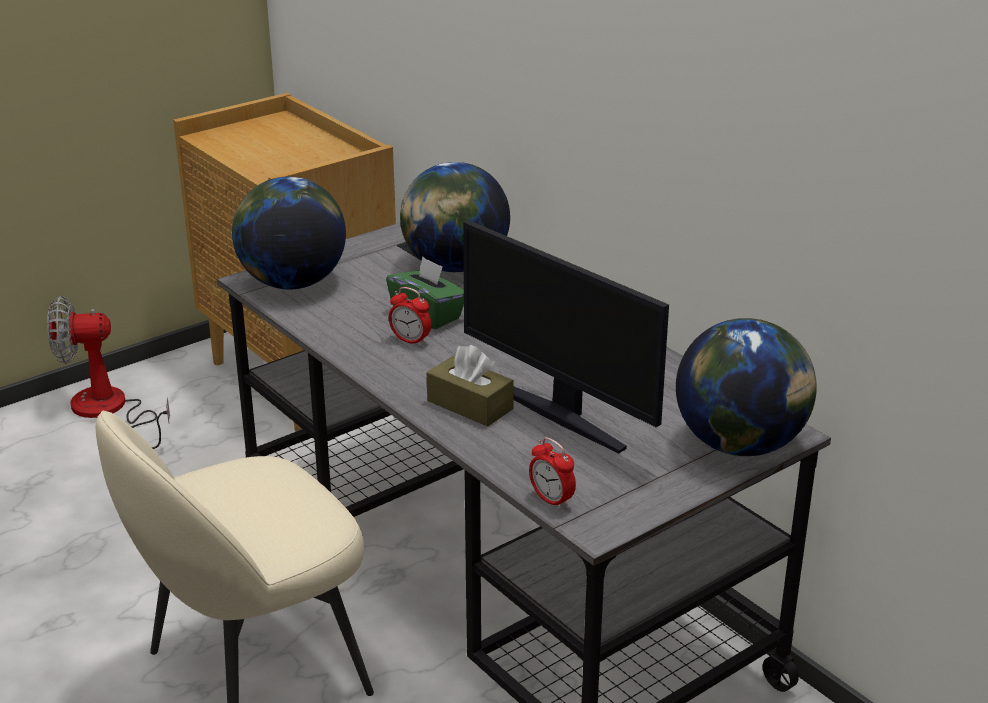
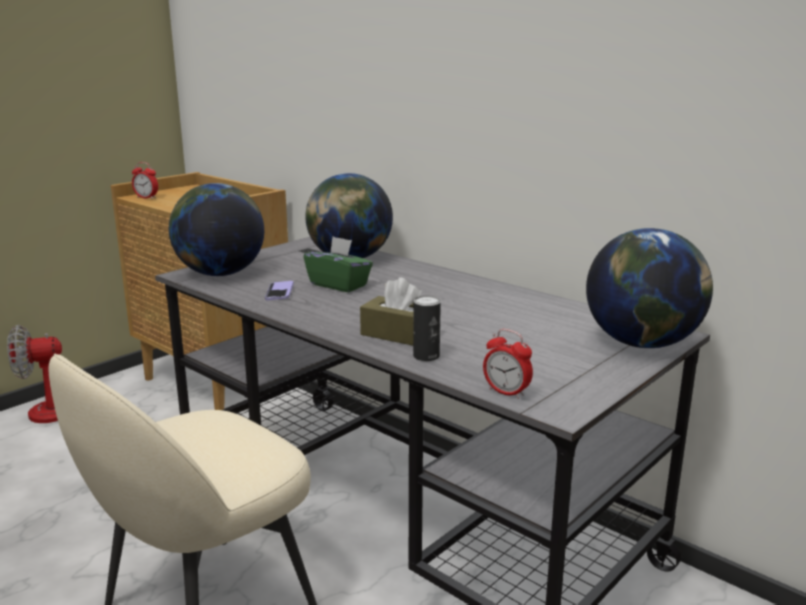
camera: 10 degrees left, 10 degrees down
(355, 322) = (279, 292): none -> phone
(410, 340) = (331, 300): alarm clock -> alarm clock (146, 198)
(487, 441) = (426, 356): none -> can
(561, 415) = (480, 335): monitor -> none

